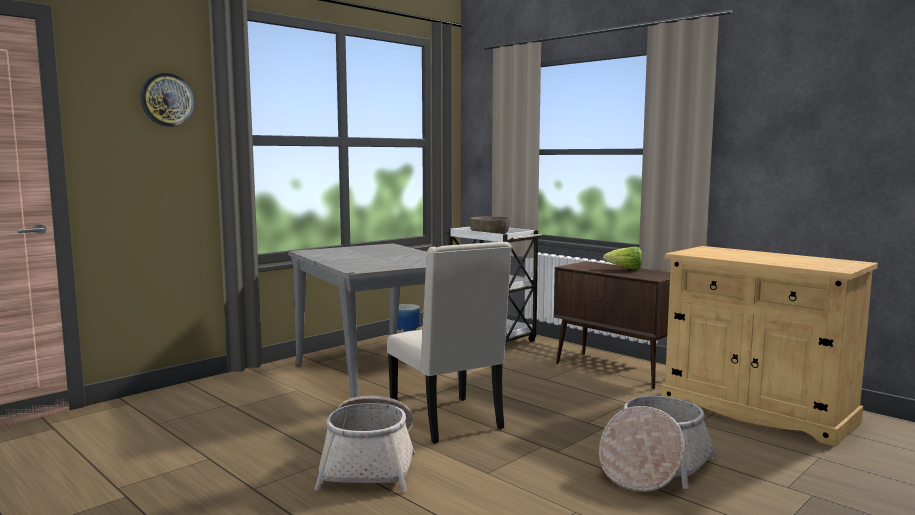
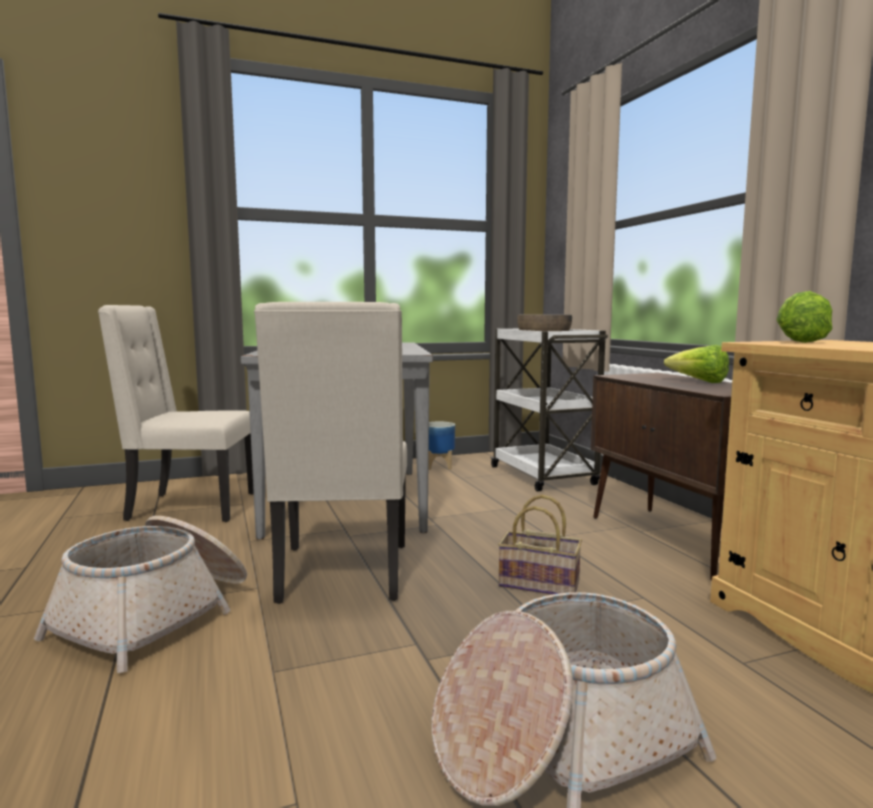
camera: 25 degrees right, 0 degrees up
(167, 100) = (138, 164): wall clock -> none
(258, 399) = (189, 507): none -> beige chair
(570, 405) = (541, 583): none -> basket
(699, 251) = (800, 342): none -> lettuce

